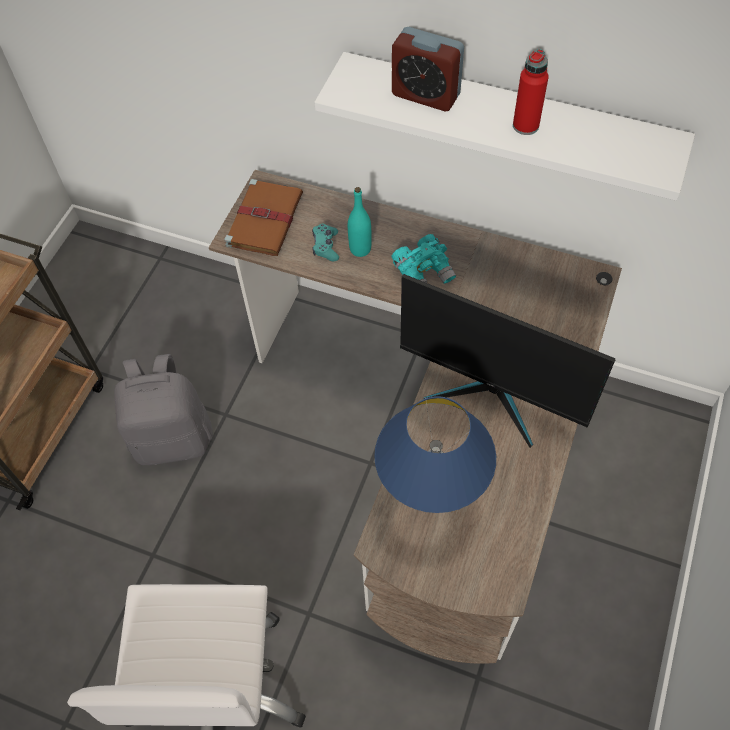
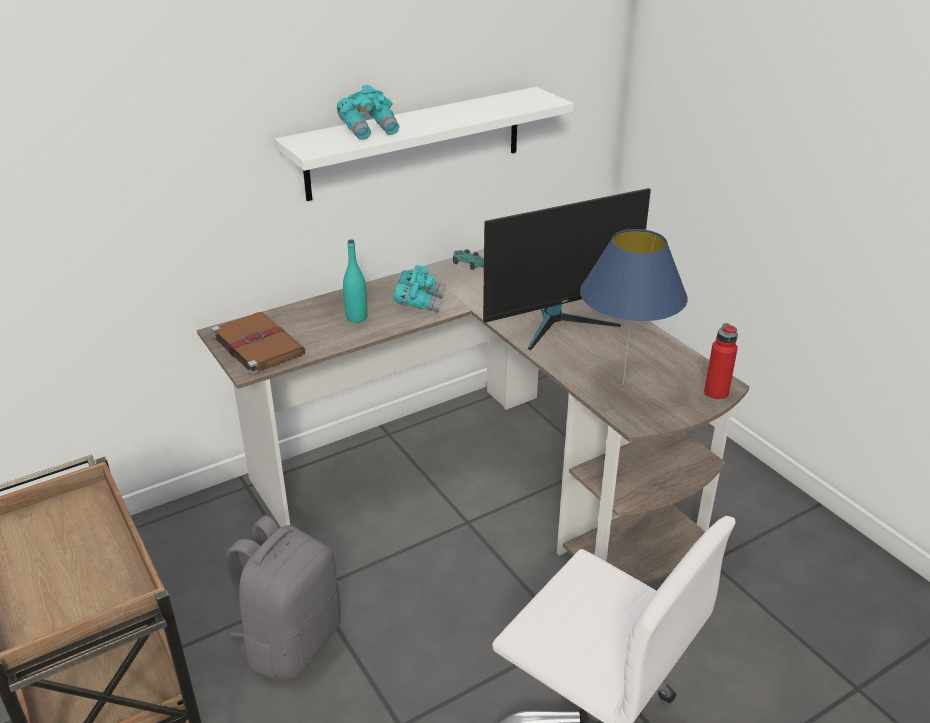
camera: 55 degrees left, 25 degrees down
(326, 246) = (330, 331): turquoise game controller -> turquoise game controller (469, 265)
(425, 95) = (369, 130): alarm clock -> turquoise binoculars
(525, 126) = (452, 116): red bottle -> red bottle (715, 395)

